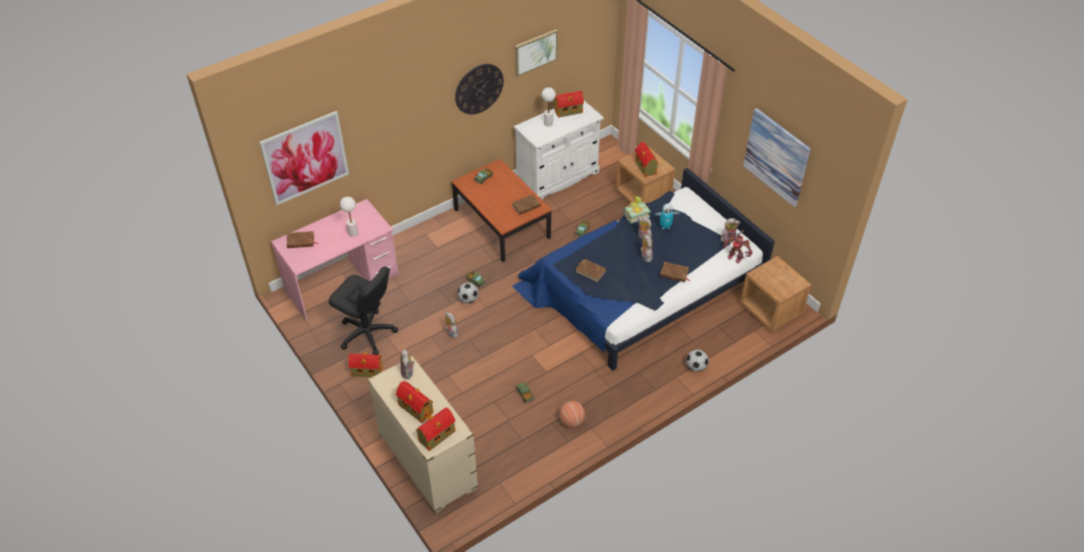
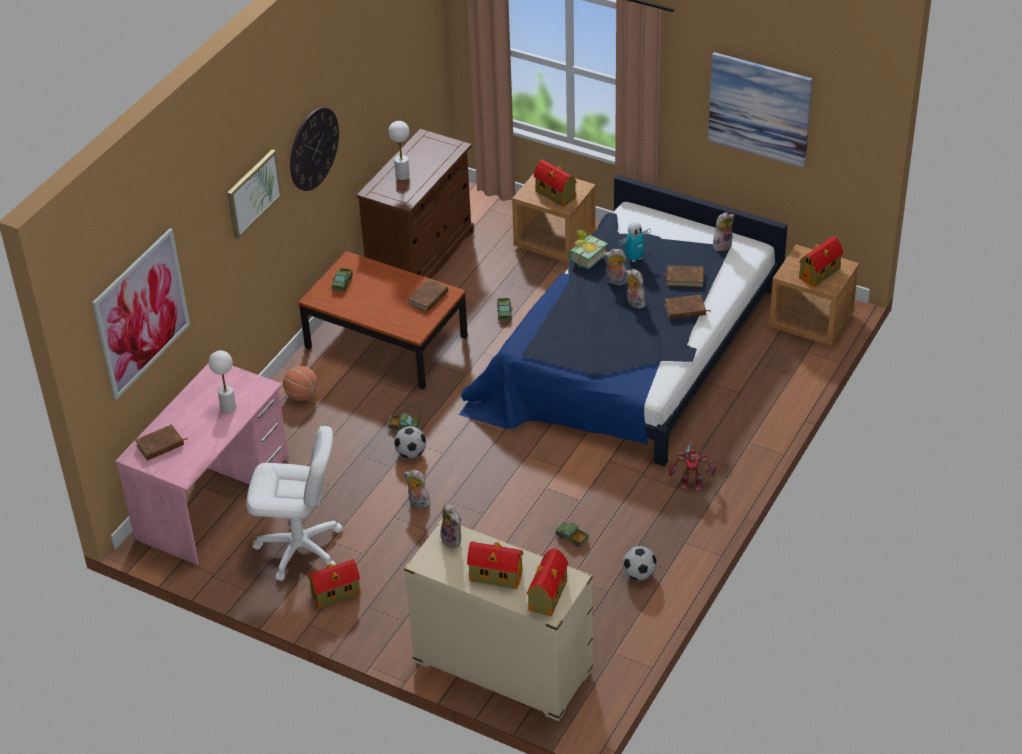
camera: 25 degrees left, 5 degrees down
(367, 333) = (300, 548): black office chair -> white office chair
(535, 52) = (366, 75): picture -> picture (253, 193)
(557, 177) = (421, 256): white cabinet -> brown cabinet
(569, 111) = (419, 151): toy house -> toy house (820, 273)
(571, 421) = (654, 544): basketball -> basketball (302, 395)
(590, 271) = (577, 345): brown book -> brown book (684, 278)
(696, 367) = (765, 422): football -> football (639, 574)
(735, 257) = (746, 263): toy robot -> toy robot (691, 482)

